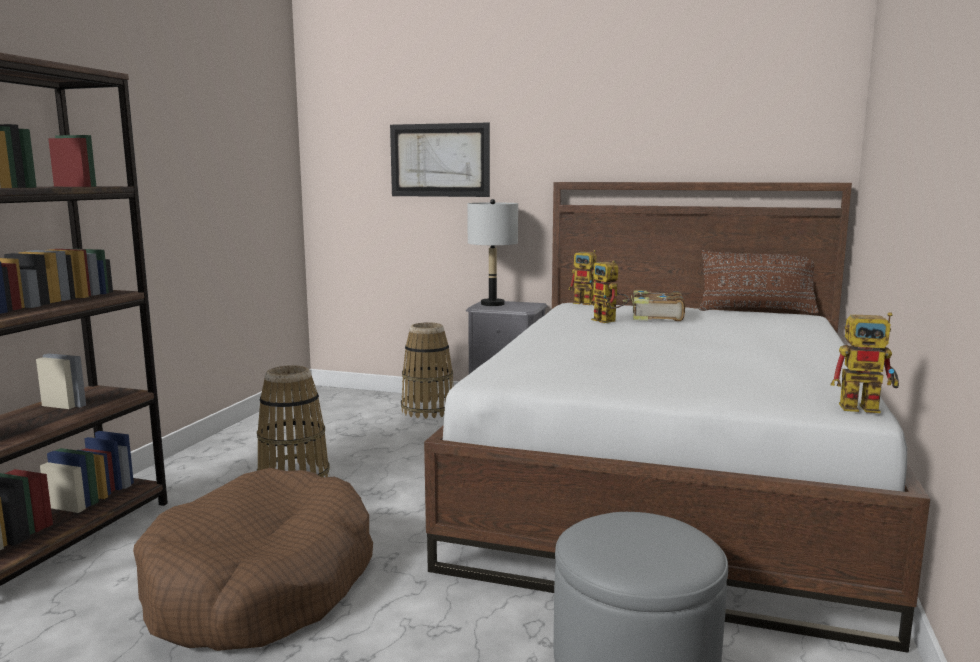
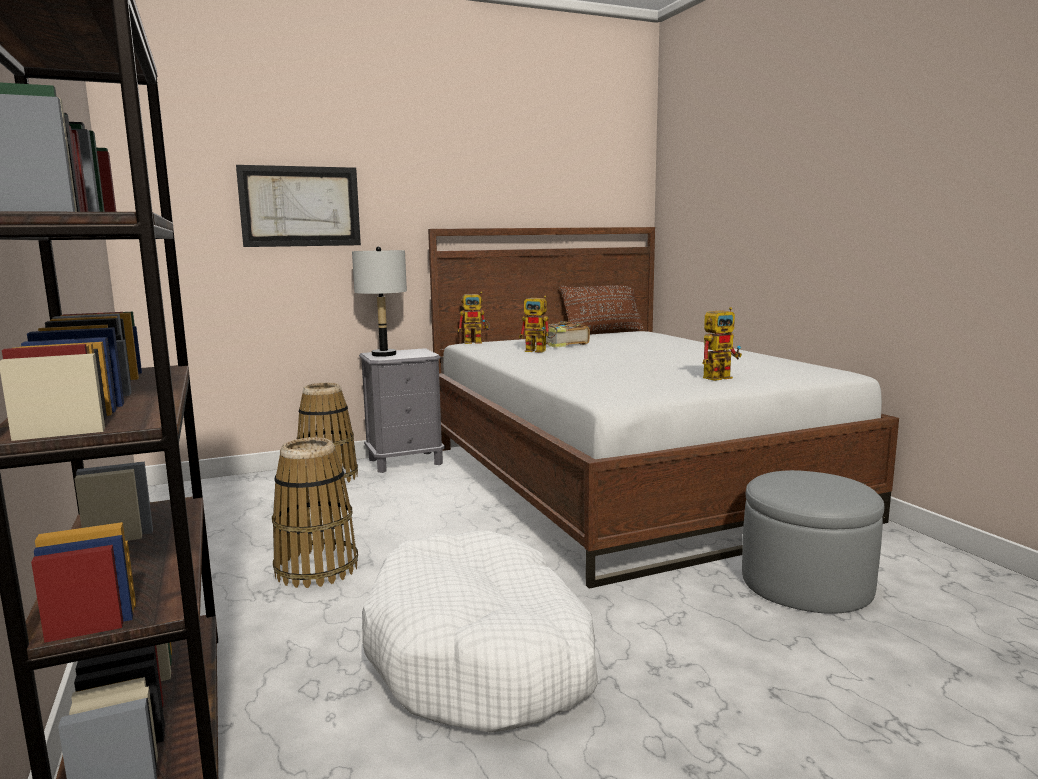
camera: 40 degrees left, 0 degrees up
(260, 585) = (482, 655): brown dog bed -> white dog bed
(867, 407) = (841, 370): toy robot -> toy robot (720, 377)

